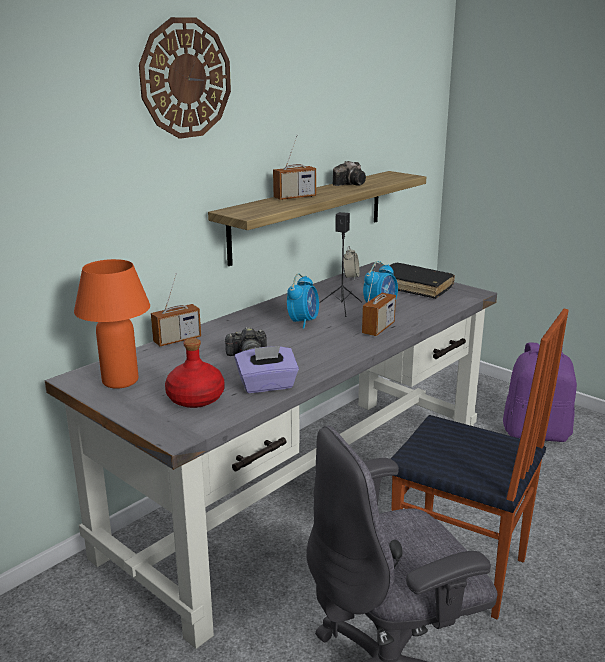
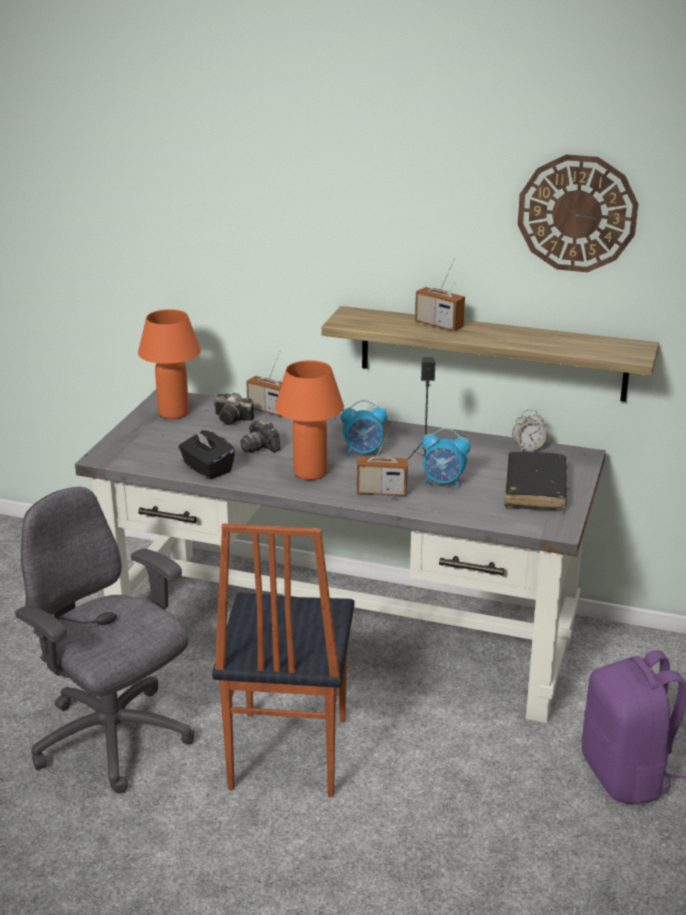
camera: 65 degrees right, 5 degrees up
(185, 78) = (322, 175): wall clock -> wall clock (577, 213)
(195, 398) = (164, 447): red bottle -> none
(267, 385) = (207, 469): purple tissue box -> black tissue box
(320, 346) = (310, 473): none -> orange table lamp
(351, 184) = (544, 336): camera -> camera (234, 419)

